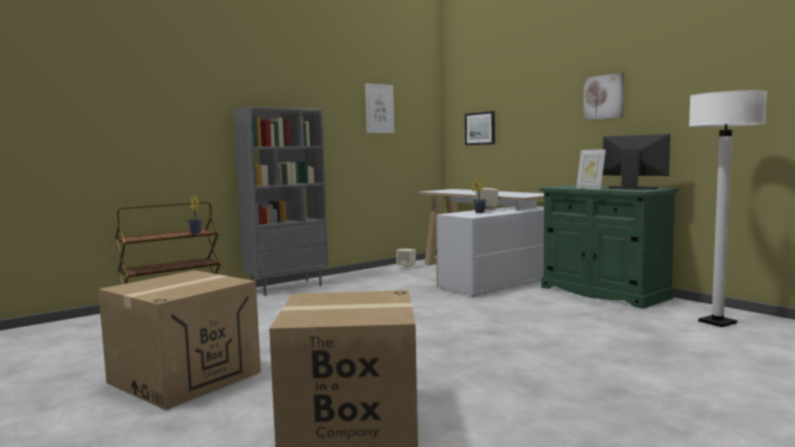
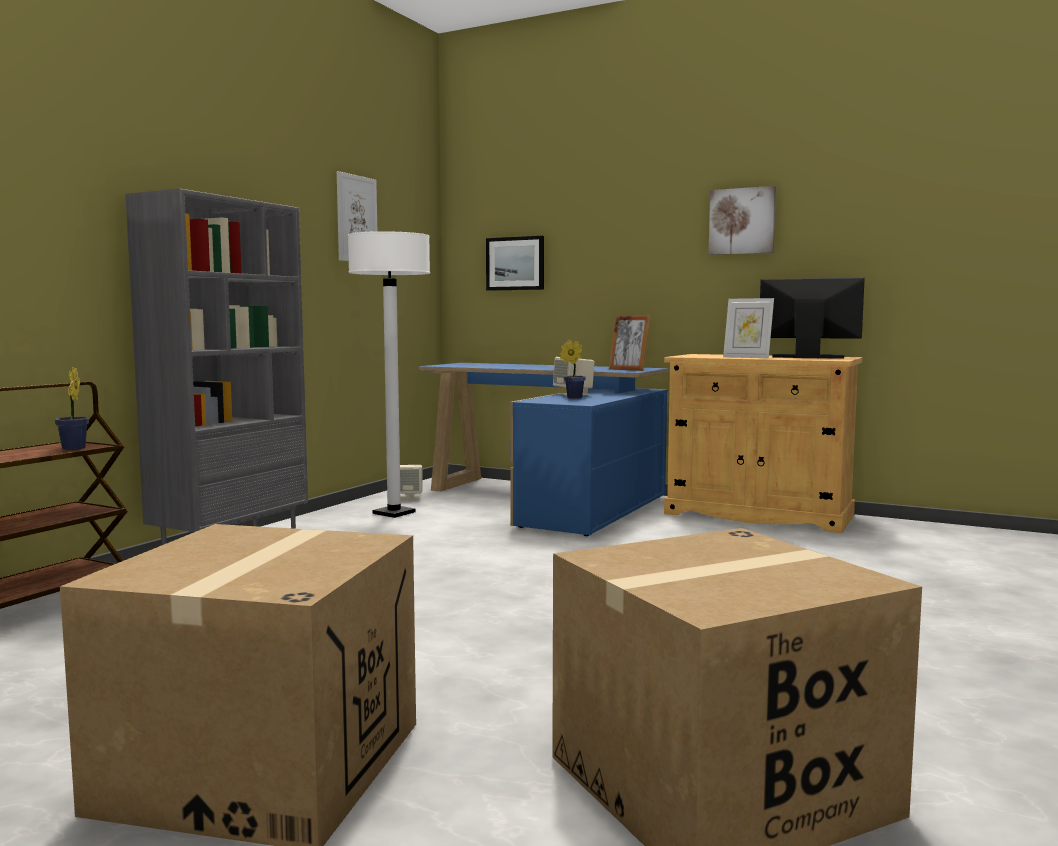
camera: 25 degrees left, 0 degrees up
(483, 274) = (550, 500): white desk -> blue desk
(527, 195) = (628, 369): none -> picture frame
(603, 292) = (758, 515): green cabinet -> beige cabinet
(717, 322) = (955, 544): white floor lamp -> white floor lamp (394, 513)

